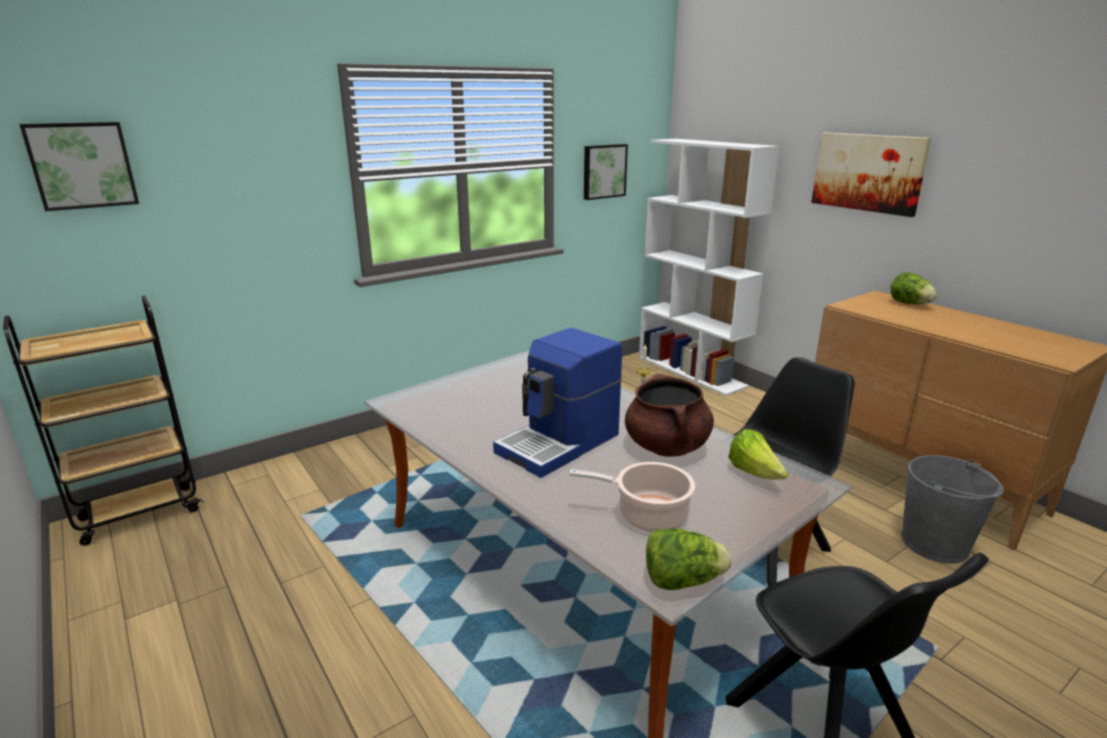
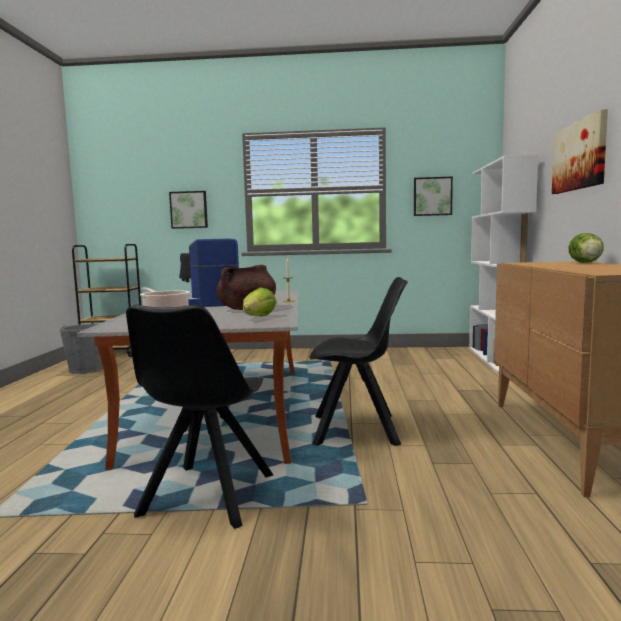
camera: 40 degrees right, 15 degrees down
(82, 165) = (124, 184): picture -> picture (189, 210)
(682, 581) = (114, 328): lettuce -> none
(935, 544) = (502, 470): grey bucket -> grey bucket (86, 369)

